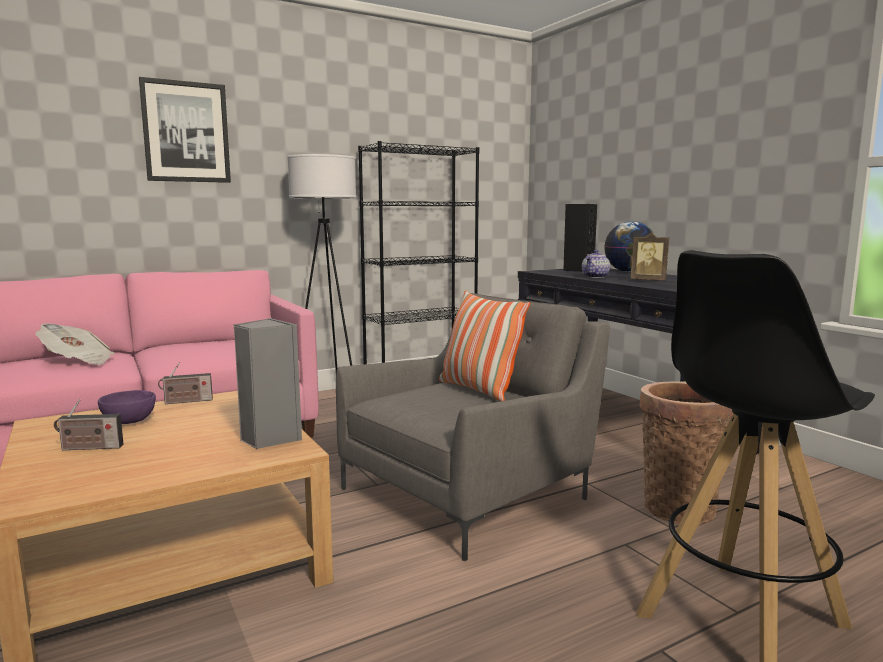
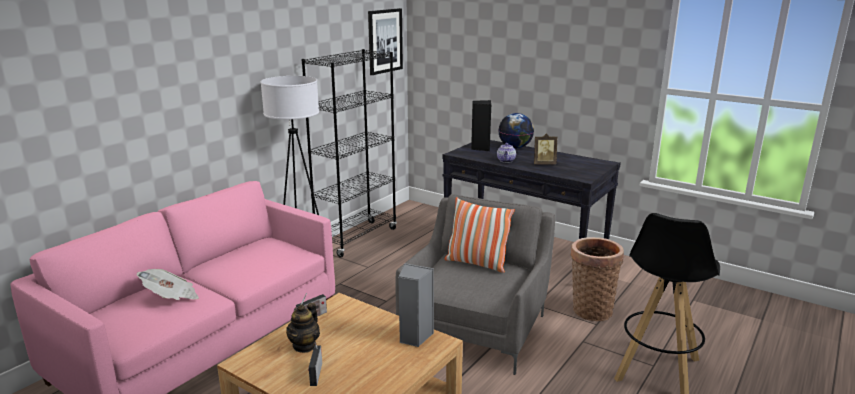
camera: 25 degrees left, 10 degrees up
(89, 448) = (316, 373): radio -> radio turned 120 degrees clockwise
(130, 422) = (304, 346): purple bowl -> teapot
(186, 132) = (178, 73): picture -> picture (385, 41)

